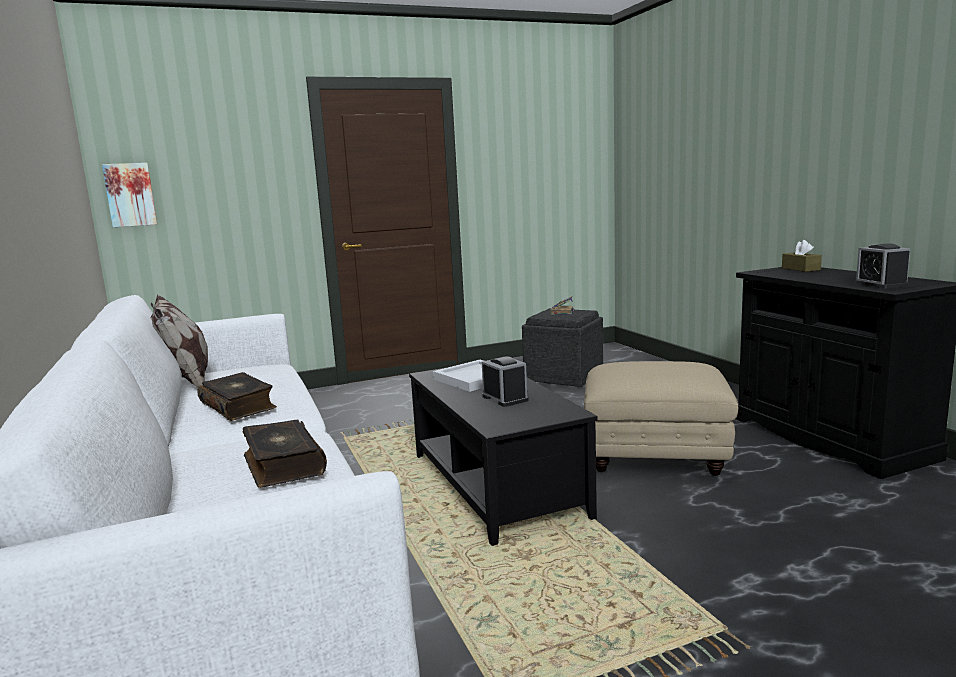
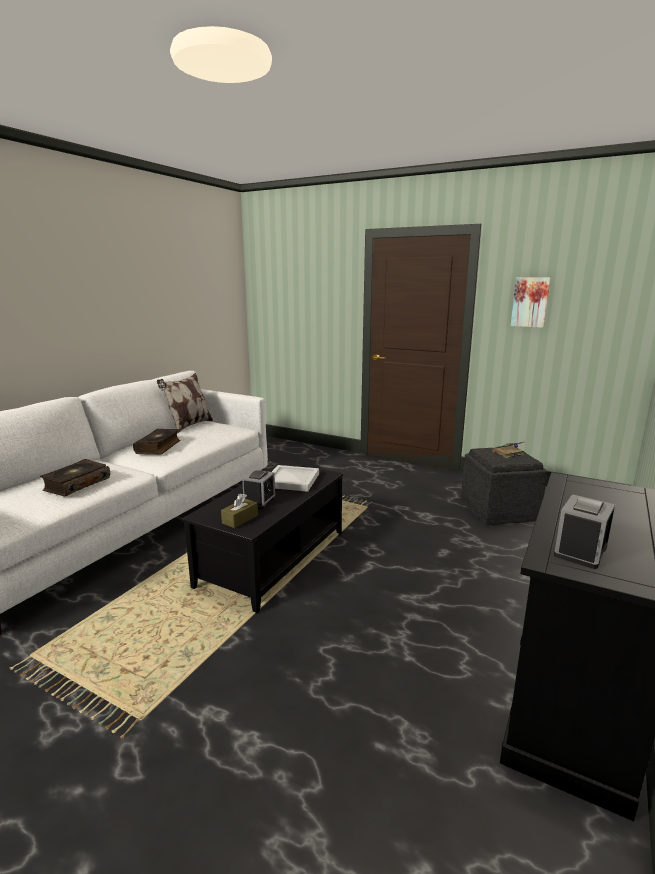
camera: 50 degrees right, 5 degrees up
(130, 195) = (263, 306): picture -> picture (530, 302)
(656, 457) = (389, 606): beige ottoman -> none
(800, 269) = (627, 496): brown tissue box -> brown tissue box (240, 519)

